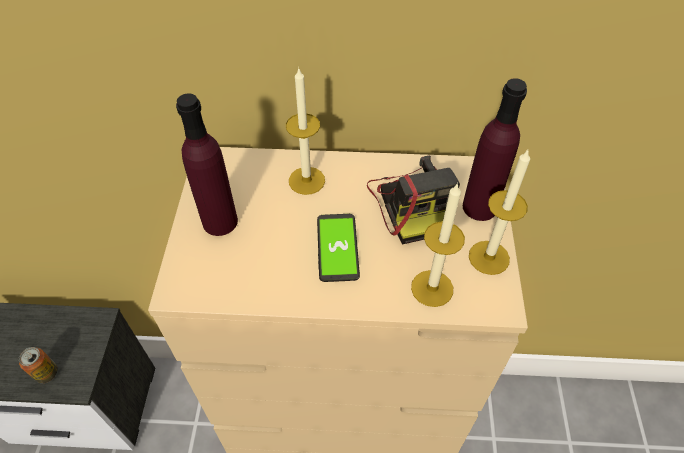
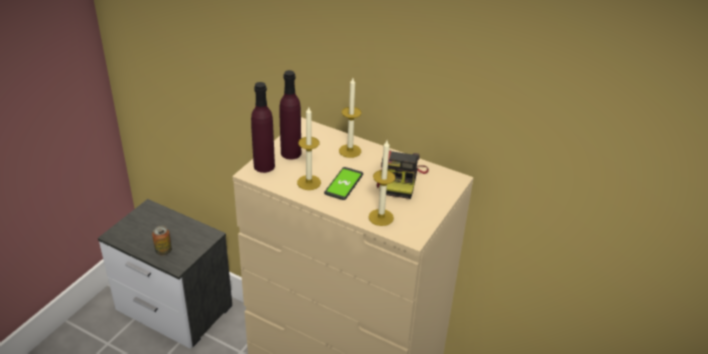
camera: 25 degrees right, 15 degrees down
(479, 207) = (438, 194): purple bottle -> purple bottle (264, 166)
(489, 257) = (424, 216): candle -> candle (309, 182)

